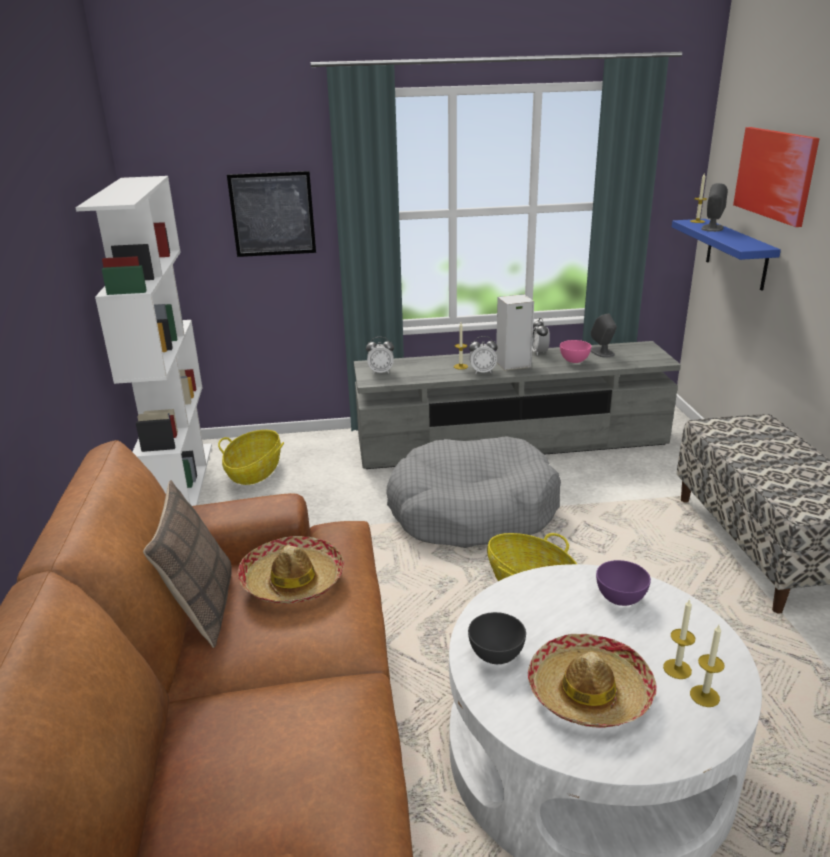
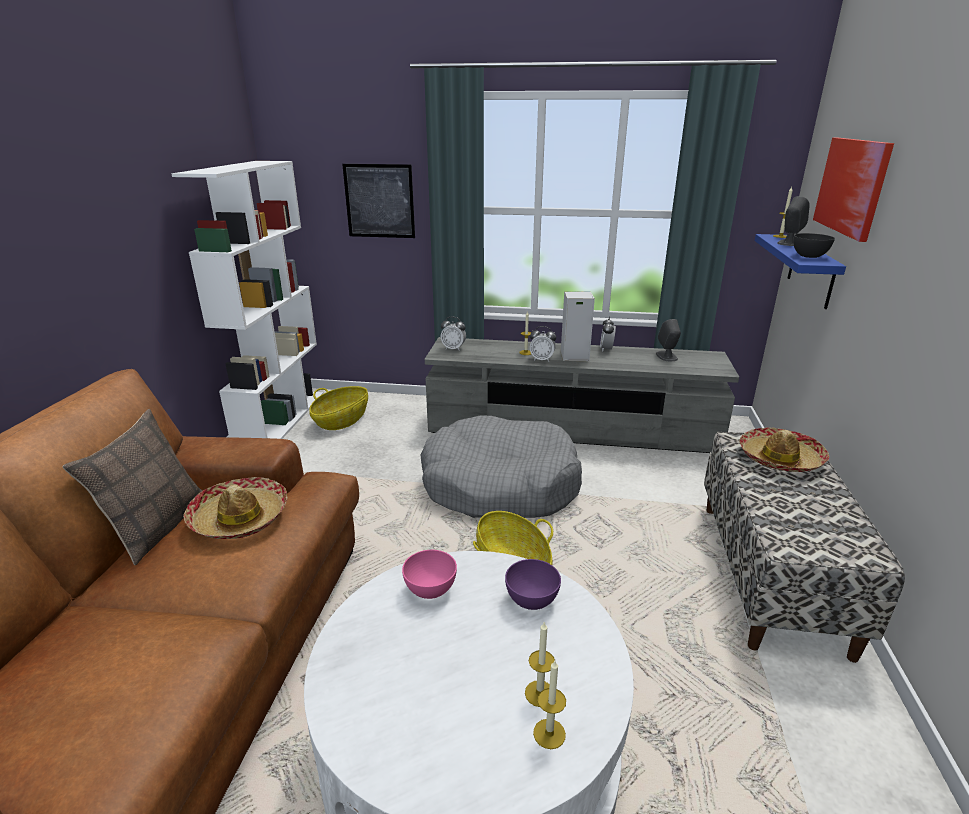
camera: 15 degrees right, 0 degrees up
(495, 654) = (369, 631): grey bowl -> grey bowl (808, 256)
(574, 361) = (634, 360): pink bowl -> pink bowl (430, 590)
(589, 692) = (430, 695): hat -> hat (780, 458)

